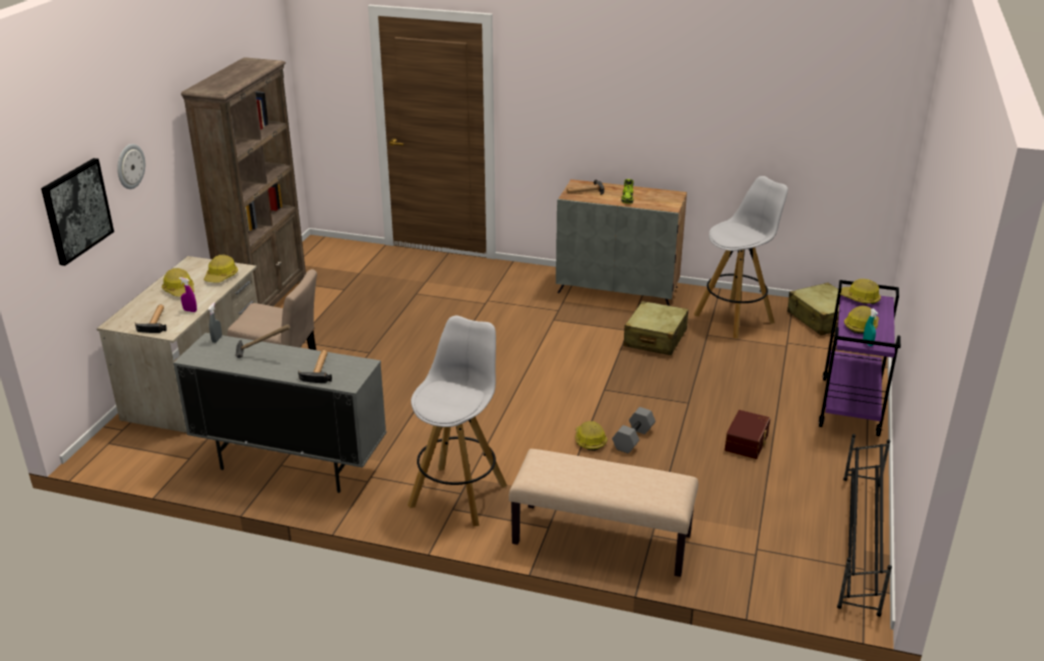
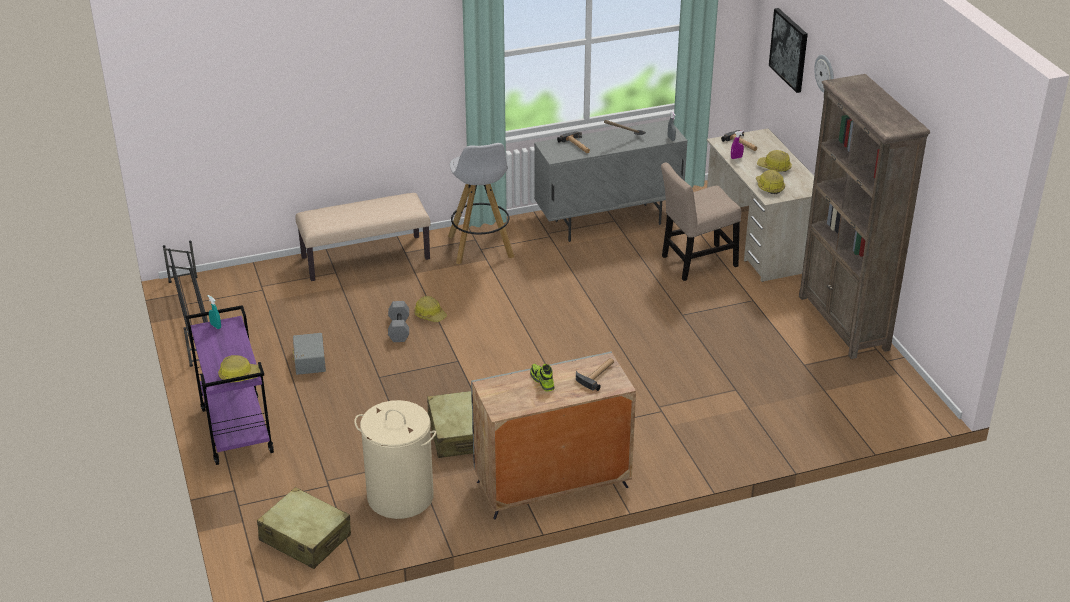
camera: 145 degrees right, 5 degrees up
(735, 318) = (400, 497): white stool -> beige laundry basket
(747, 442) = (308, 361): brown storage box -> grey storage box
(861, 326) = (227, 342): hard hat -> none

